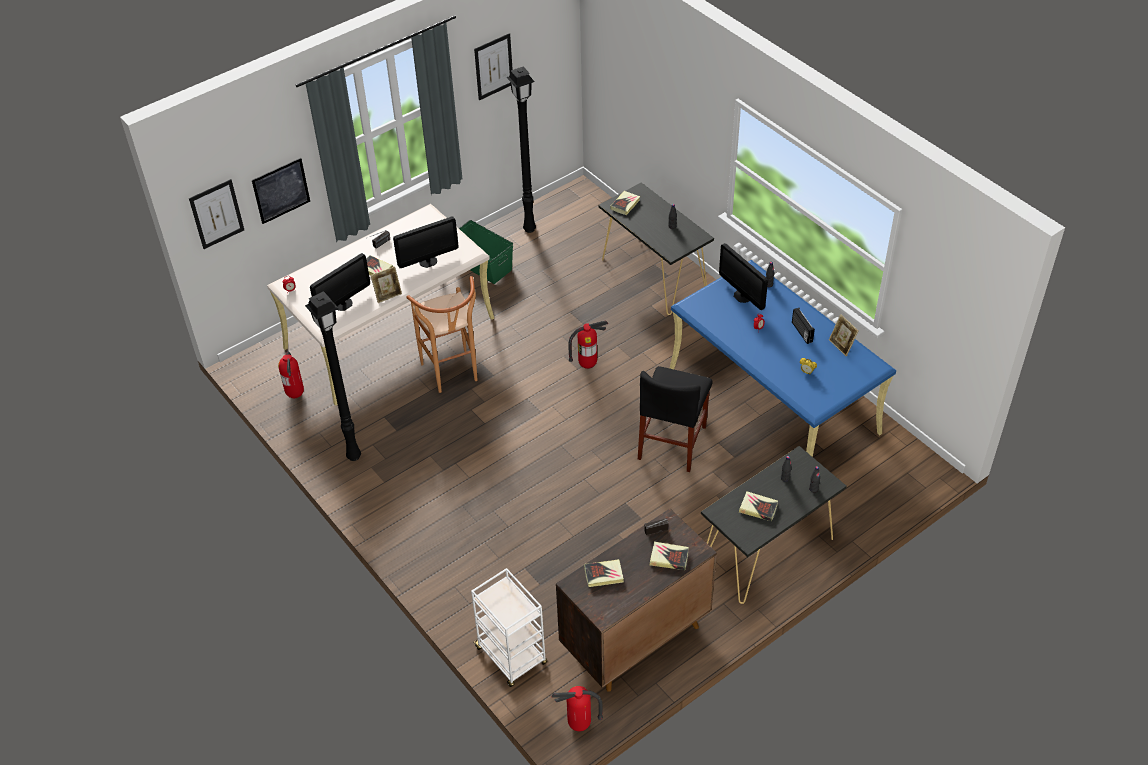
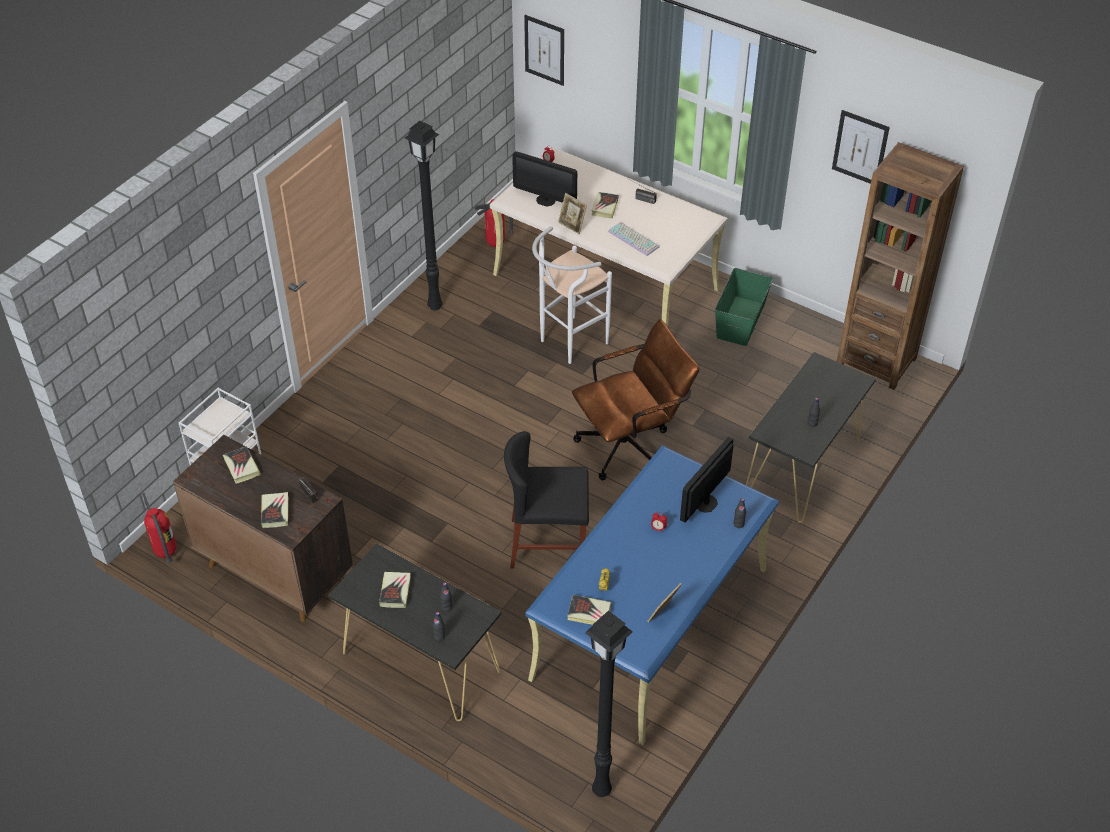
camera: 70 degrees right, 0 degrees up
(281, 190) = (605, 79): picture -> none
(428, 261) = (634, 239): monitor -> keyboard
(452, 375) = (568, 344): brown stool -> white stool
(530, 229) = (818, 343): black floor lamp -> black floor lamp (601, 792)
(565, 205) = (876, 361): none -> brown bookcase
(587, 365) = (631, 444): fire extinguisher -> brown office chair
(625, 204) = (826, 374): book -> book (589, 613)
(801, 332) = (670, 570): radio -> none

